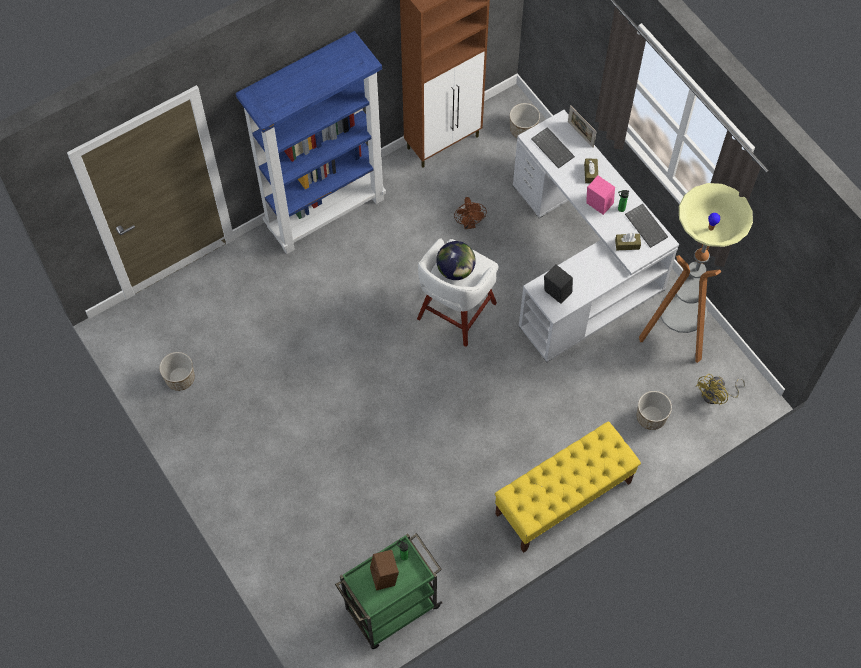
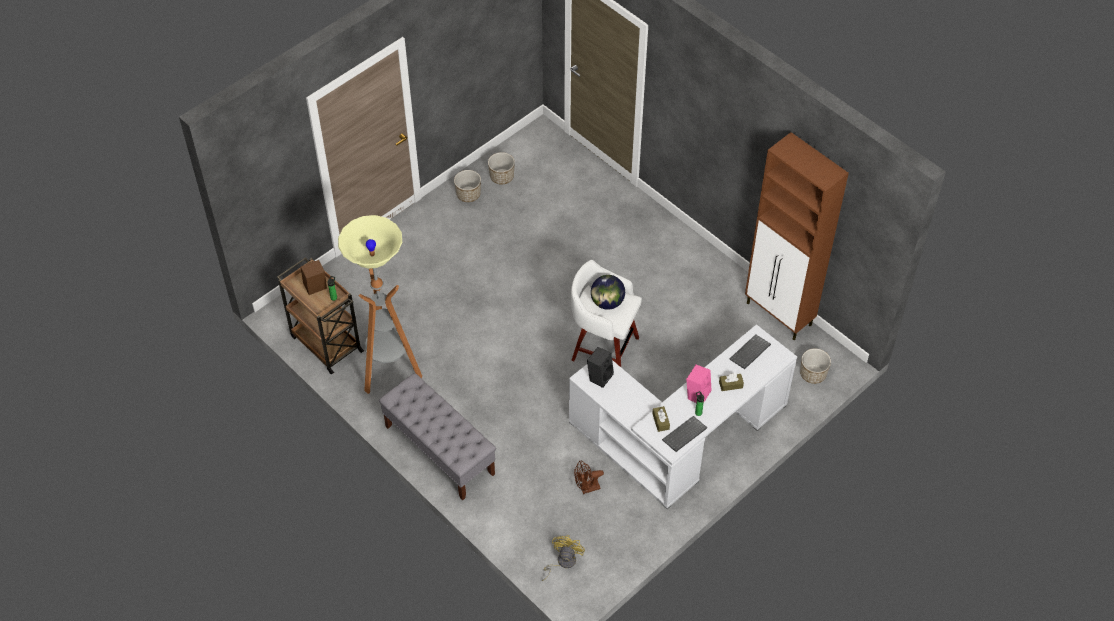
camera: 80 degrees right, 10 degrees down
(326, 212) = (680, 242): blue bookcase -> none
(391, 609) = (325, 343): green cart -> brown cart
(469, 223) = (697, 346): brown fan -> brown fan (586, 488)
(563, 498) = (439, 450): yellow bench -> grey bench
(580, 134) = (772, 372): picture frame -> none
(651, 417) = (530, 510): planter -> planter (468, 194)
(675, 335) = (619, 522): floor lamp -> floor lamp (390, 372)
(716, 396) = (562, 562): yellow fan -> yellow fan turned 75 degrees clockwise

